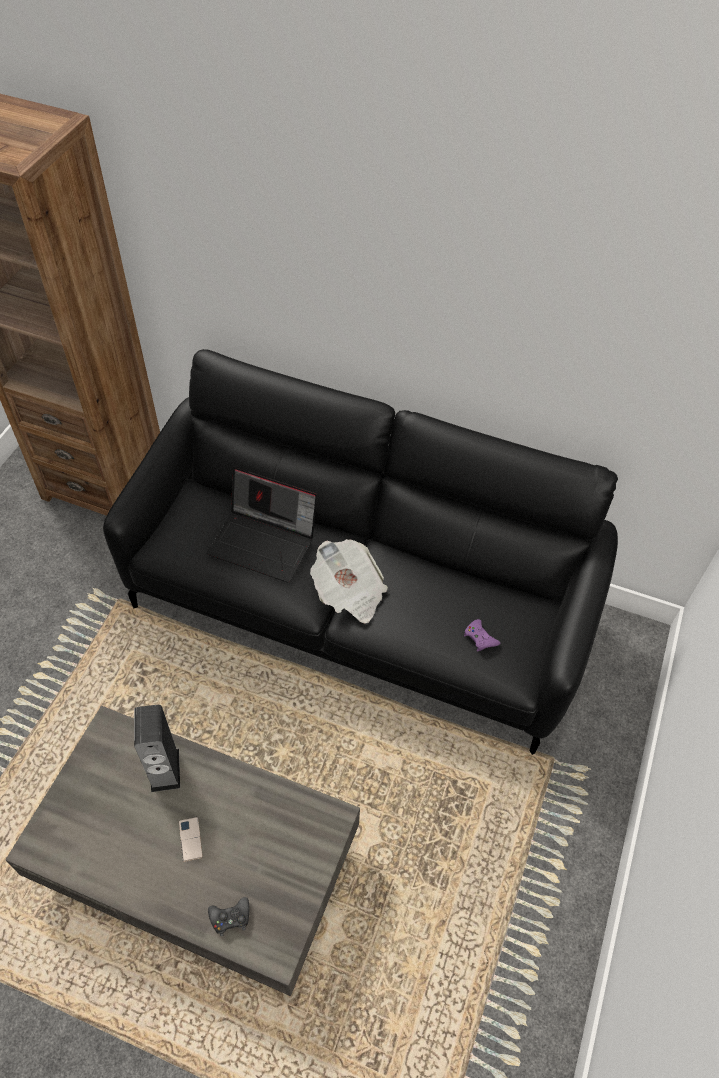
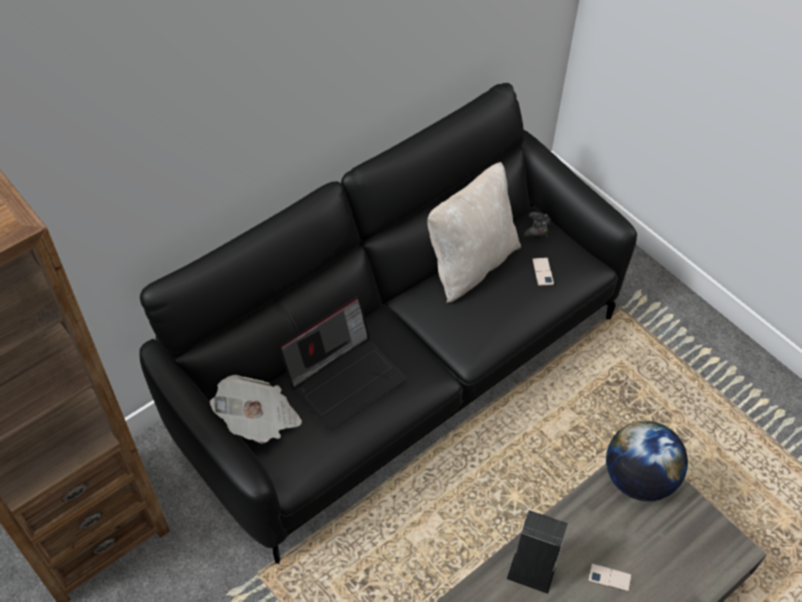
camera: 60 degrees left, 0 degrees up
(230, 918) = (694, 574): black game controller -> black game controller (537, 228)
(310, 825) = (638, 479): none -> globe
(349, 592) = (442, 340): newspaper -> newspaper (259, 420)
(448, 577) = (470, 263): none -> beige pillow
(480, 638) = (543, 272): purple game controller -> phone

